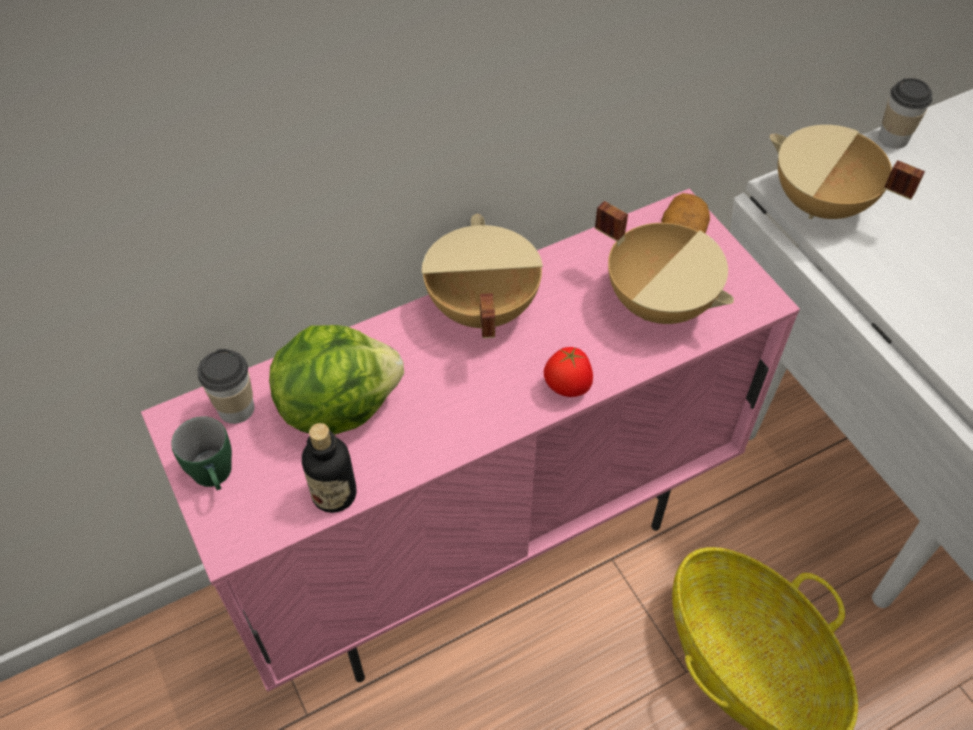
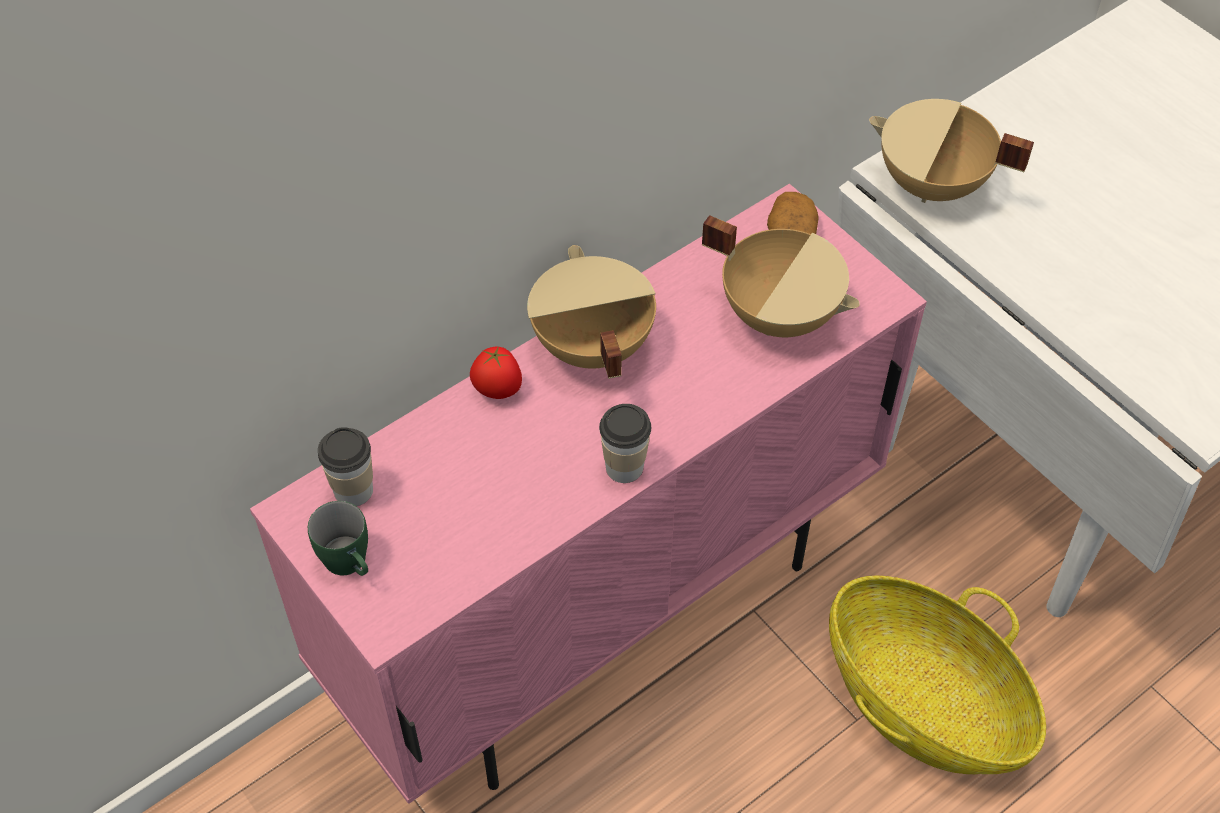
camera: 10 degrees left, 0 degrees up
(334, 494) = (481, 563): bottle -> none
(337, 405) = (462, 471): lettuce -> none
(567, 388) = (700, 419): tomato -> tomato (497, 391)
(893, 138) = (998, 100): cup -> cup (624, 467)

